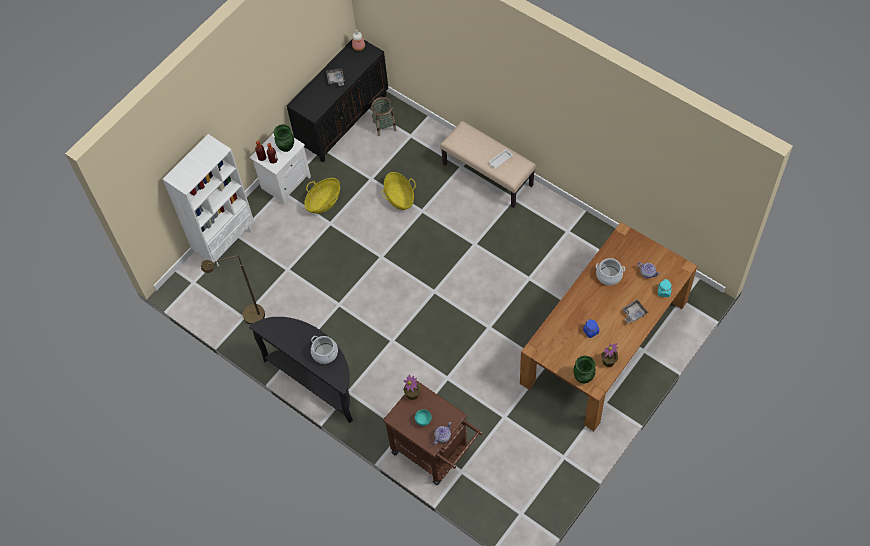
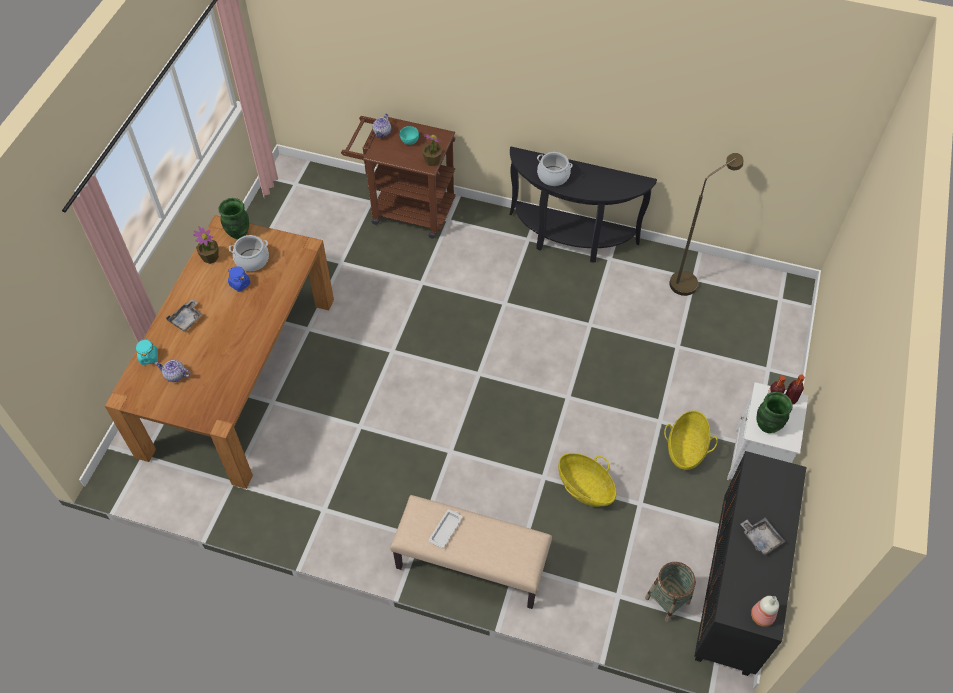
camera: 155 degrees right, 5 degrees down
(225, 242) = (777, 356): white bookcase -> none
(609, 275) = (229, 357): cooking pot -> cooking pot (252, 260)

